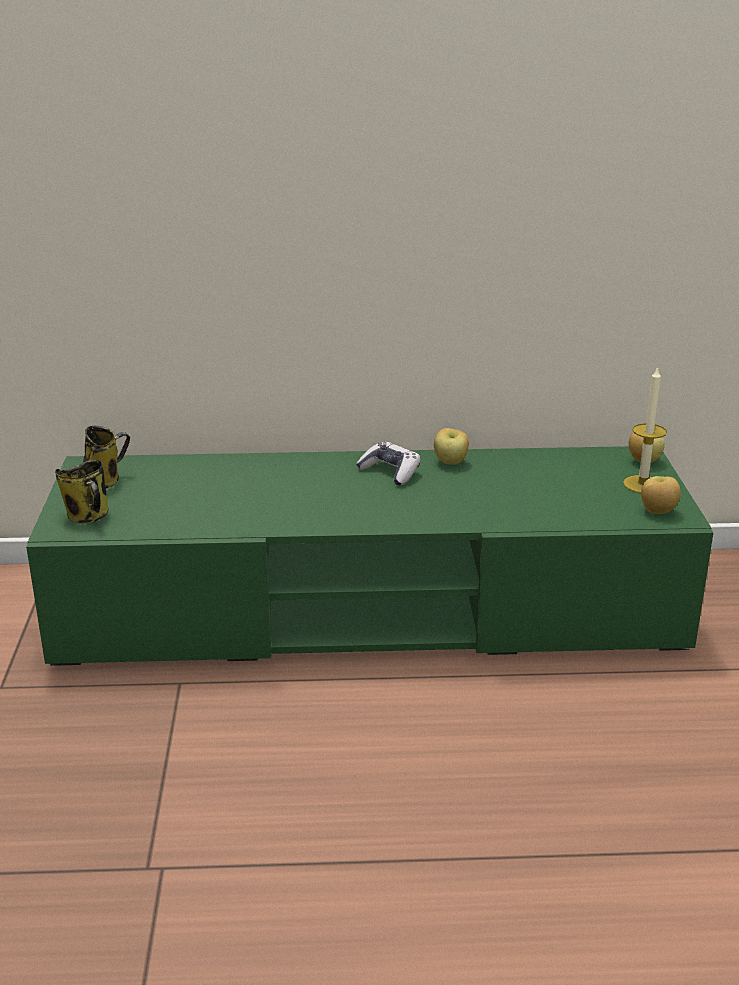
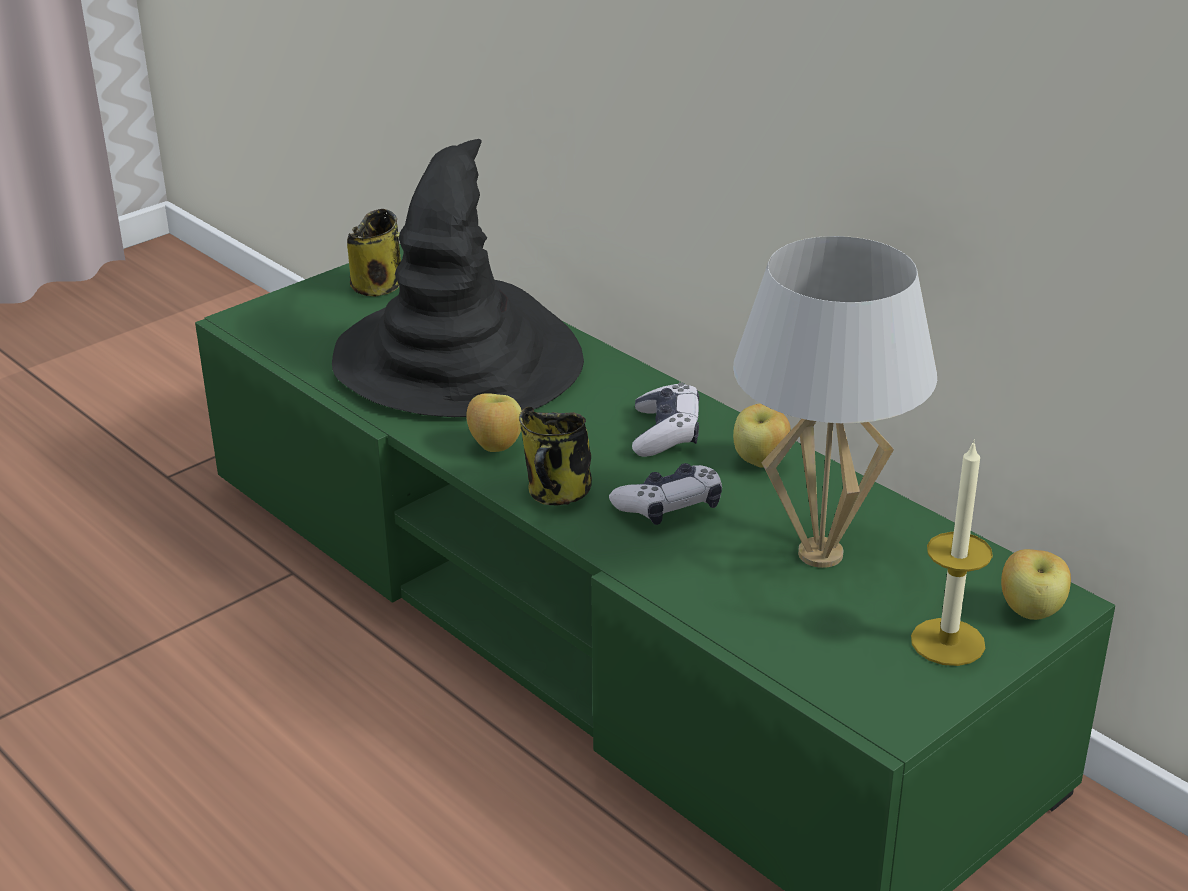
camera: 50 degrees right, 5 degrees up
(89, 516) = (293, 319): mug -> mug (557, 494)
(228, 491) = (459, 361): none -> black hat
(454, 496) = (669, 507): none -> game controller
(543, 481) = (821, 554): none -> white table lamp
(657, 511) = (878, 690): apple -> apple (495, 447)

